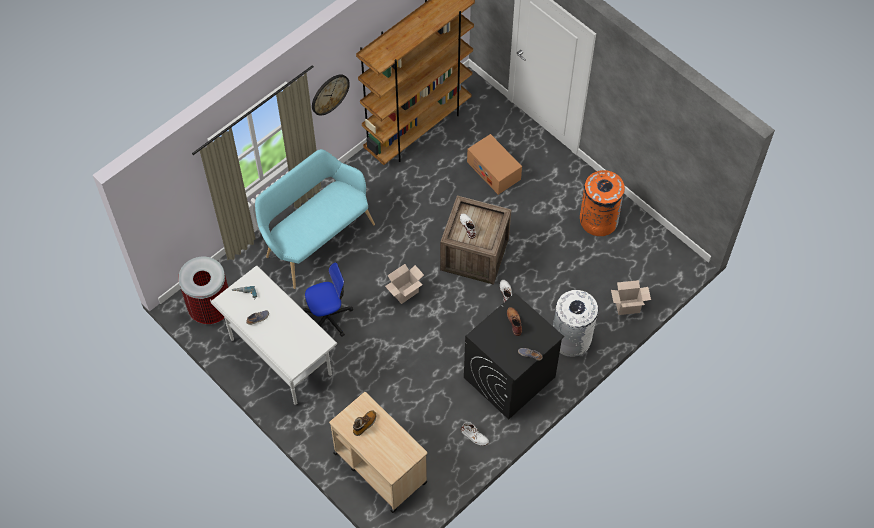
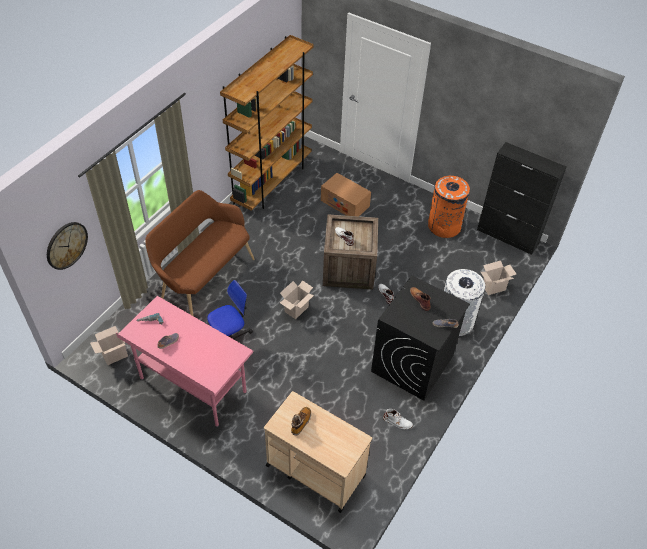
camera: 15 degrees left, 10 degrees down
(211, 308) = (115, 354): trash can -> cardboard box
(280, 358) = (193, 386): white desk -> pink desk
(316, 238) = (204, 279): turquoise bench -> brown bench
(329, 94) = (199, 137): wall clock -> wall clock (66, 245)
(667, 247) = (508, 236): none -> black cabinet

